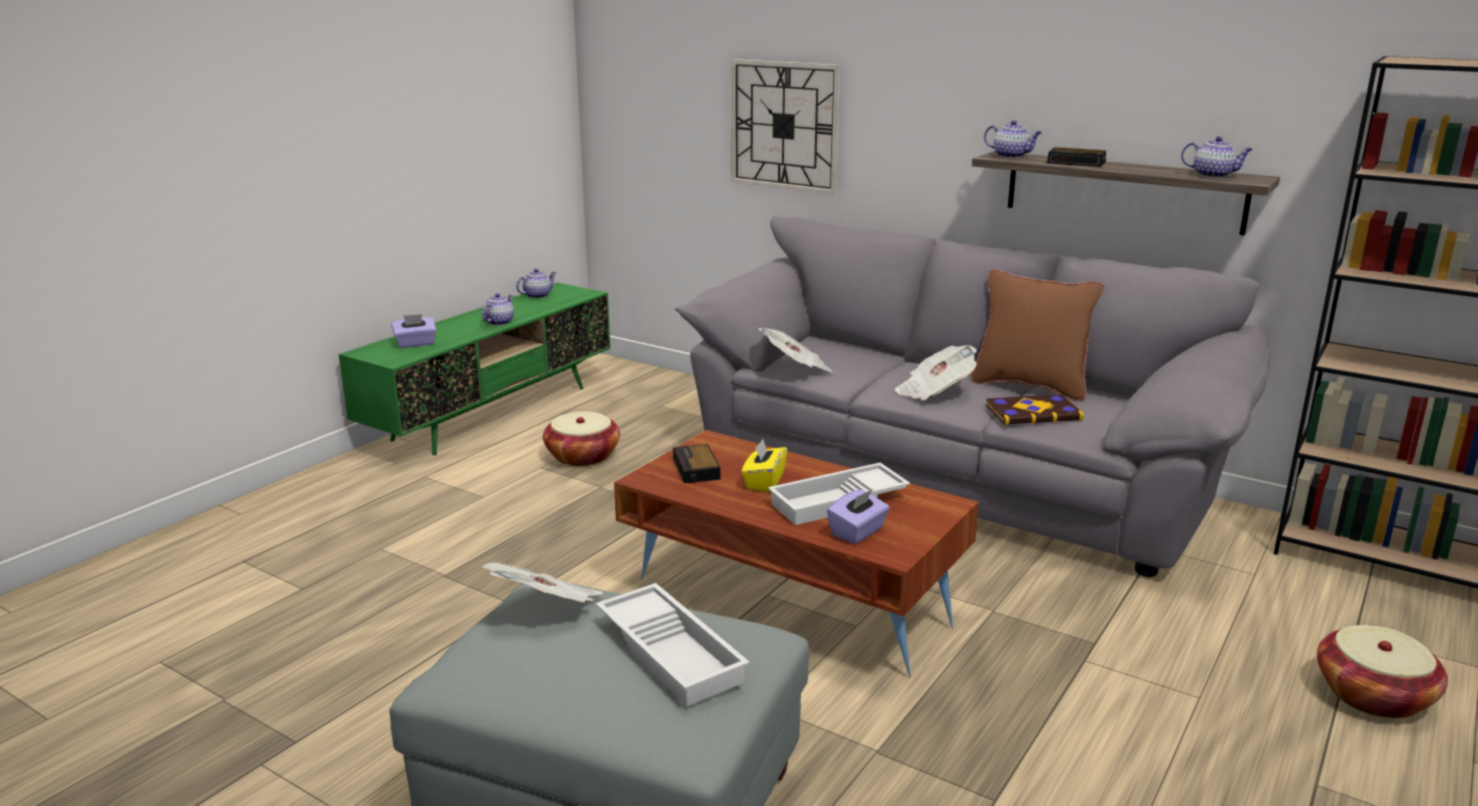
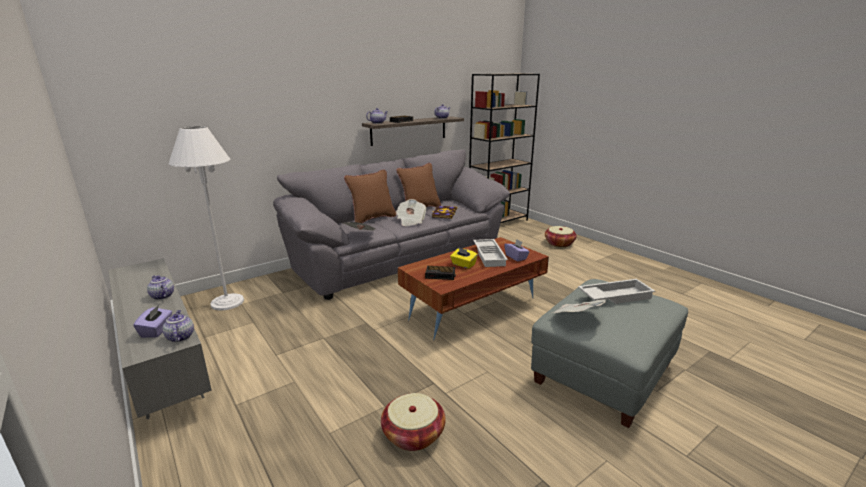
camera: 70 degrees left, 0 degrees up
(494, 413) = (164, 363): green tv stand -> grey tv stand
(538, 295) = (127, 278): teapot -> teapot (180, 337)
(582, 456) = (278, 338): basket -> basket (413, 434)
(659, 396) = (227, 302): none -> white floor lamp
(784, 125) = (253, 128): wall clock -> none
(904, 360) = (372, 219): none -> brown pillow

